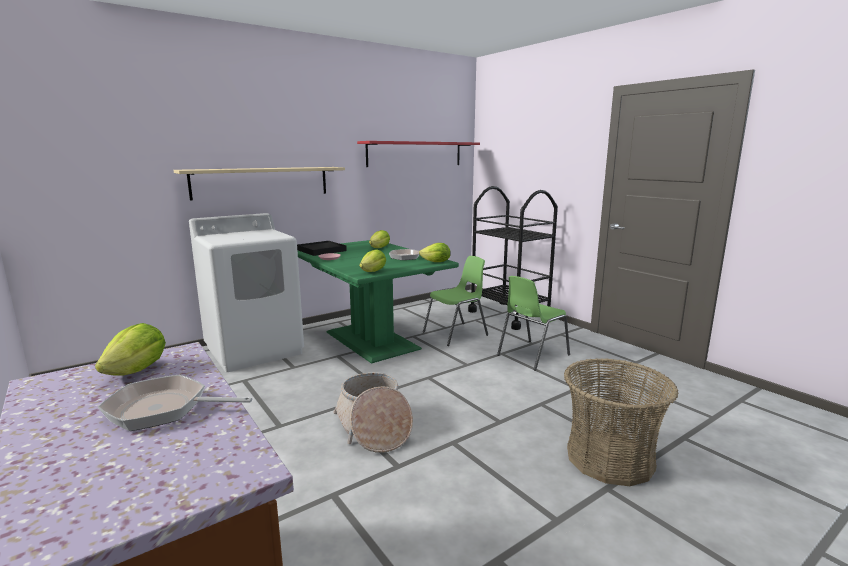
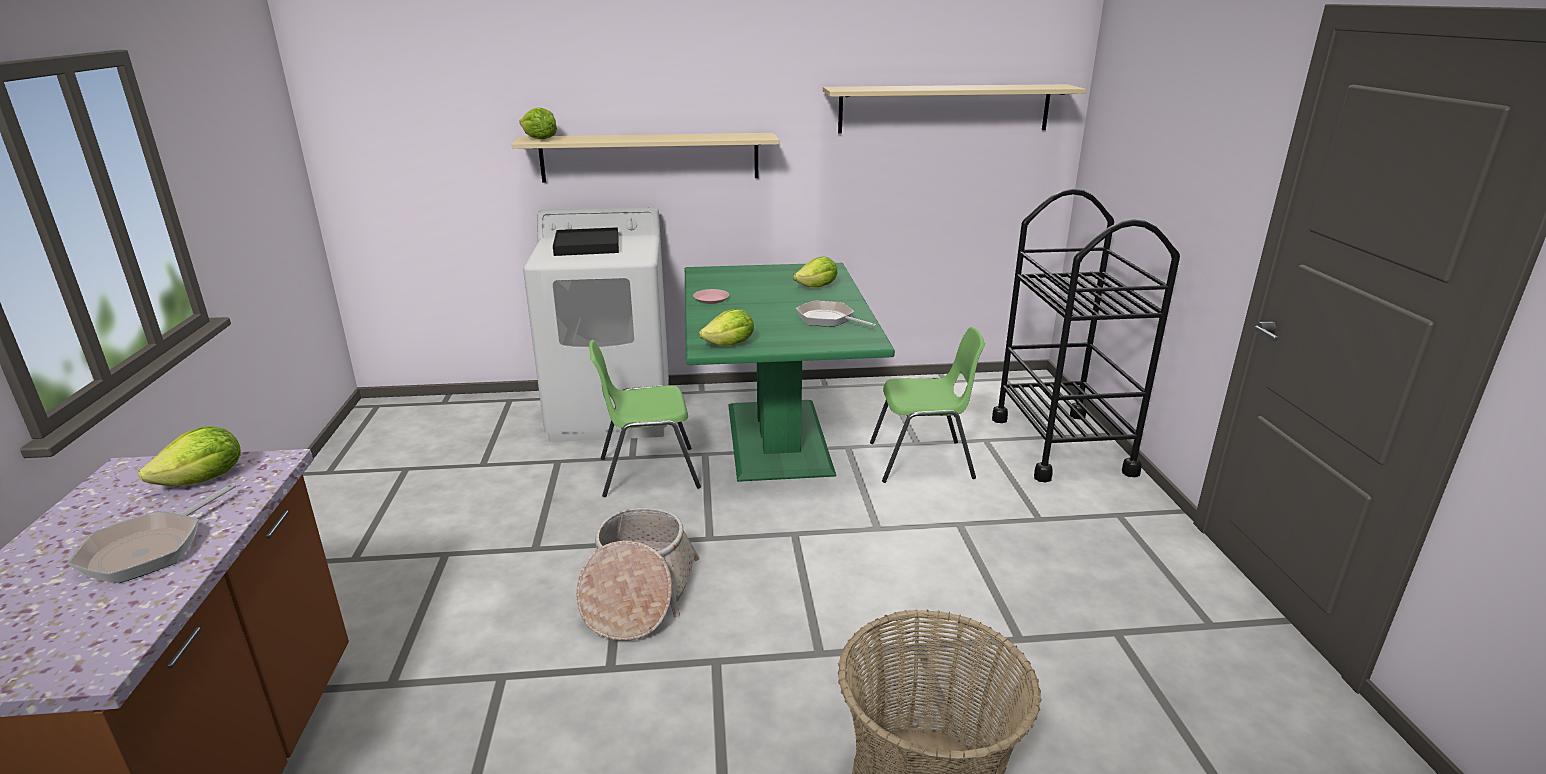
camera: 30 degrees right, 10 degrees up
(163, 409) = (150, 549): frying pan -> frying pan turned 105 degrees counterclockwise
(321, 250) = (724, 278): black tray -> black tray (587, 246)
(415, 154) = (944, 108): red shelf -> beige shelf
(436, 262) = (856, 342): lettuce -> lettuce (539, 139)
(531, 355) = (1010, 544): green chair -> green chair (647, 472)

